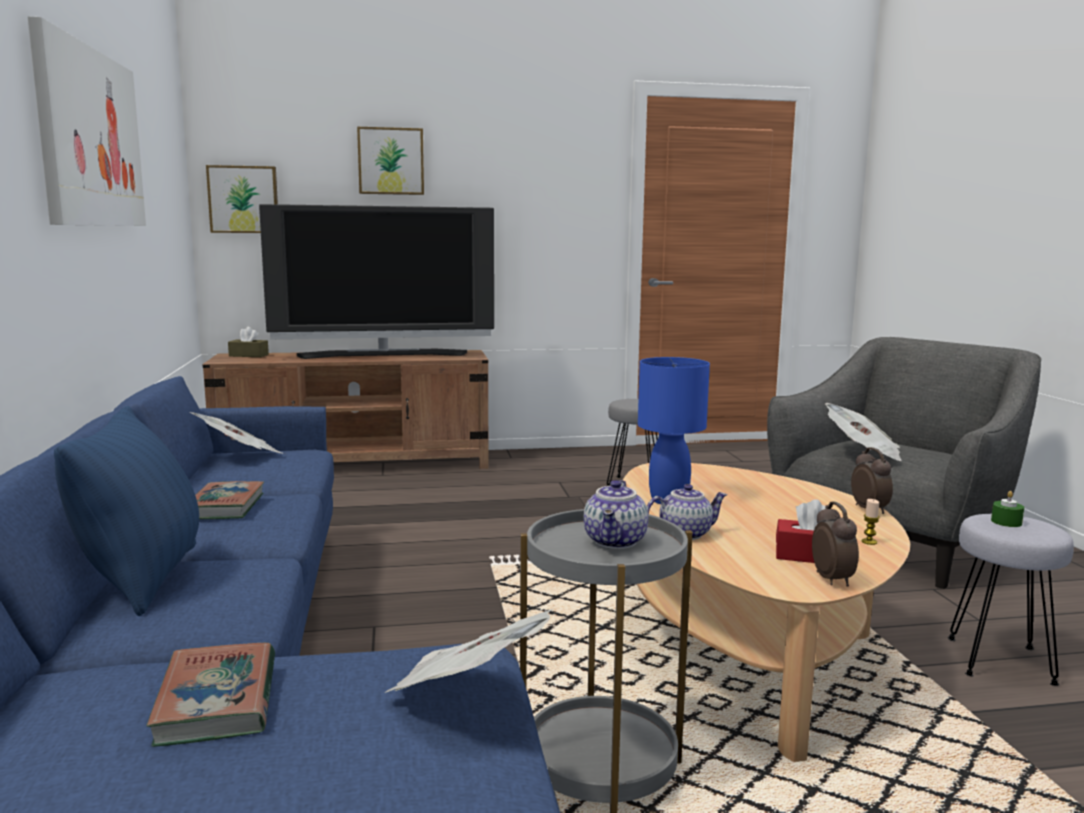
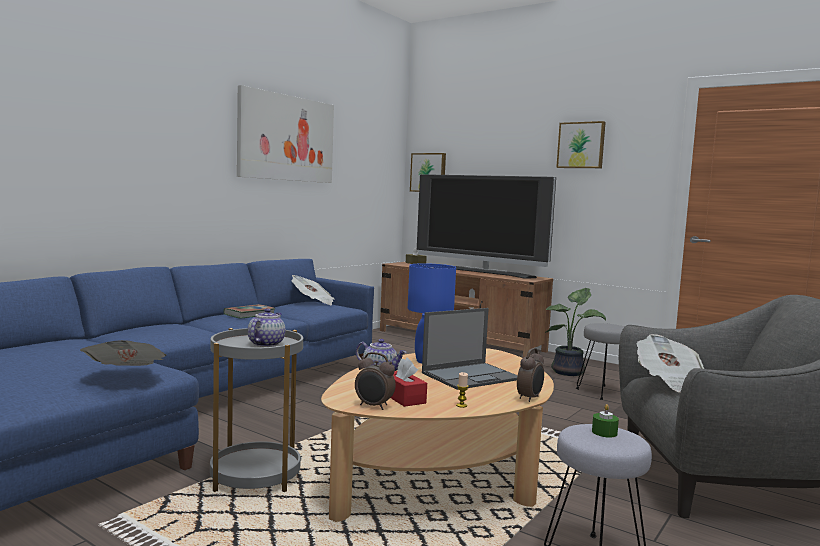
camera: 45 degrees right, 5 degrees down
(144, 579) = (164, 326): blue pillow -> none
(217, 701) = (76, 353): book -> none
(391, 161) = (508, 147): picture -> picture (581, 145)
(557, 470) = (570, 372): none -> potted plant
(616, 542) = (265, 344): teapot -> teapot turned 135 degrees clockwise
(758, 503) = (472, 376): none -> laptop
(833, 579) = (374, 406): alarm clock -> alarm clock turned 75 degrees clockwise

